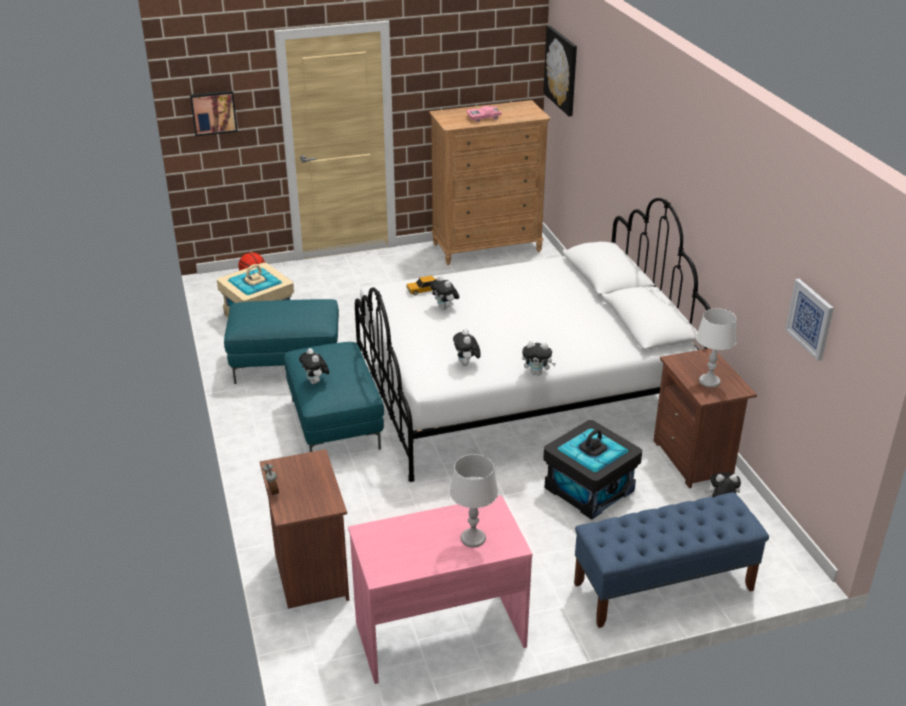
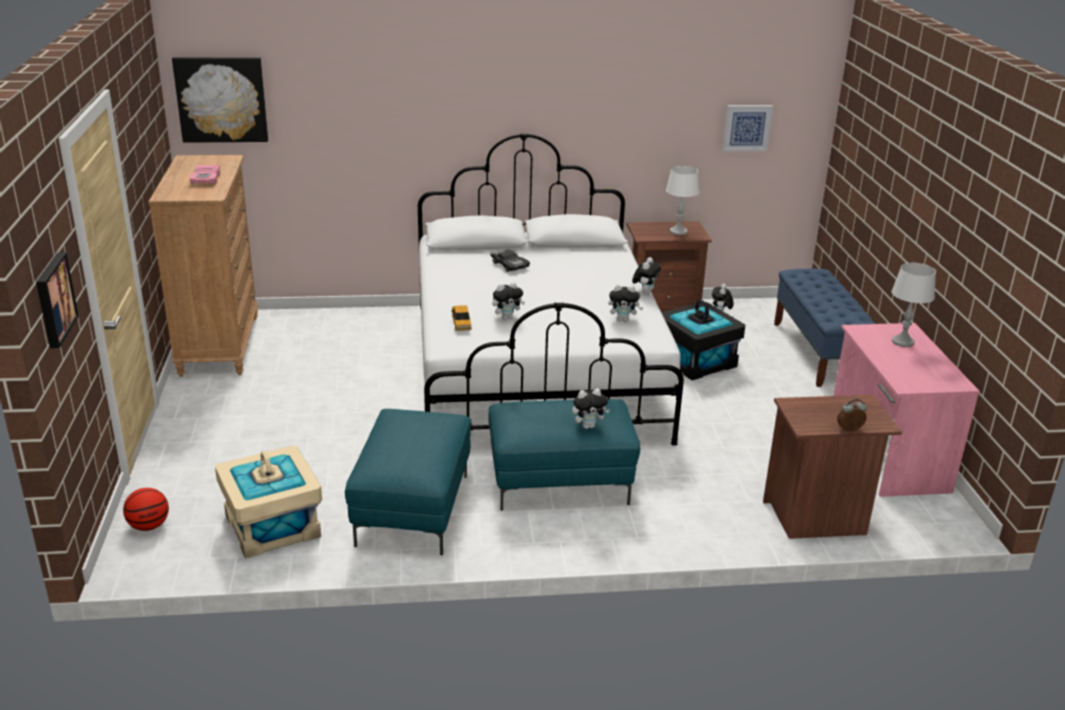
camera: 80 degrees left, 5 degrees down
(557, 297) = (509, 265): none -> black toy car

